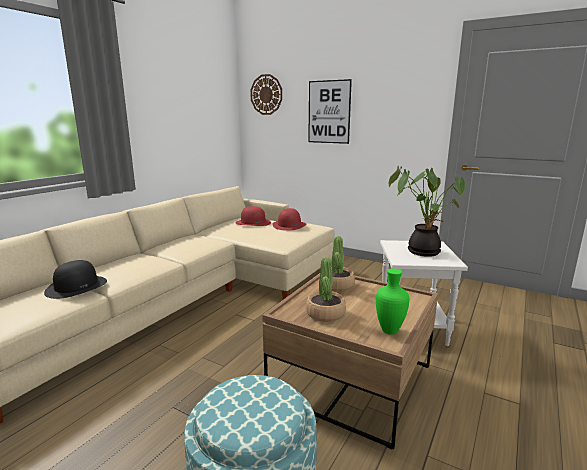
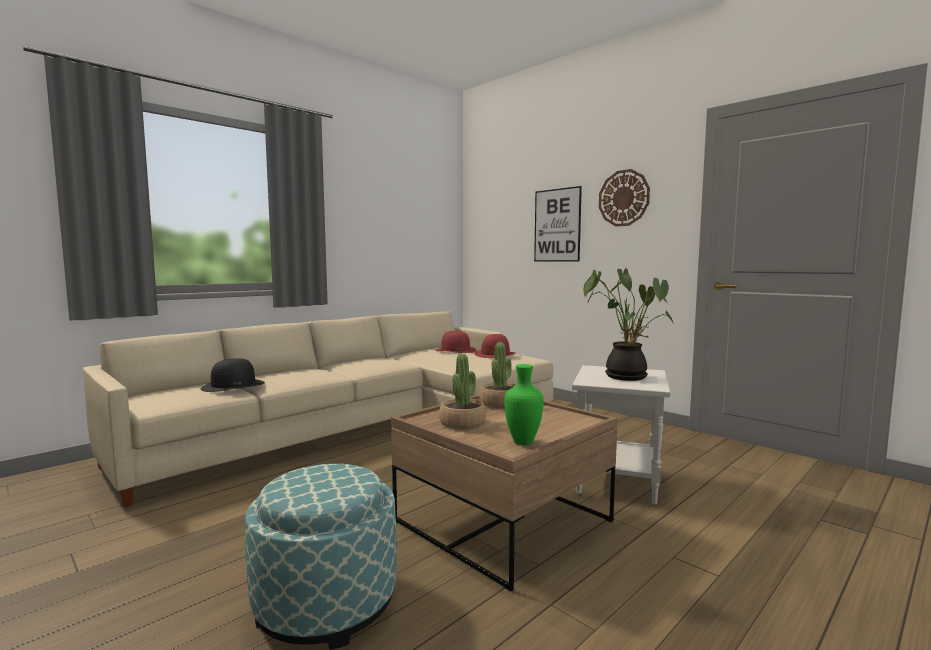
camera: 15 degrees right, 10 degrees down
(266, 94) = (491, 209): wall clock -> wall clock (624, 198)

